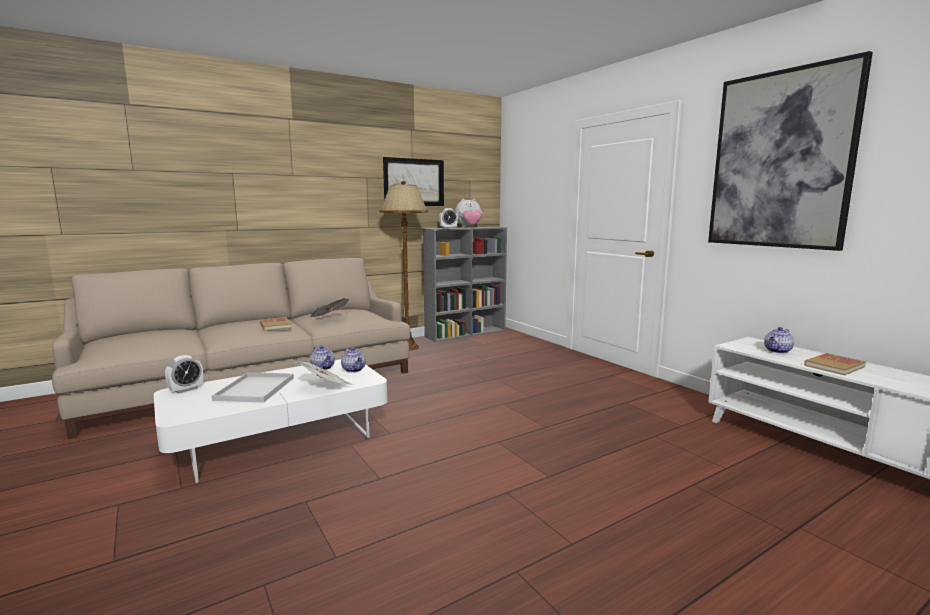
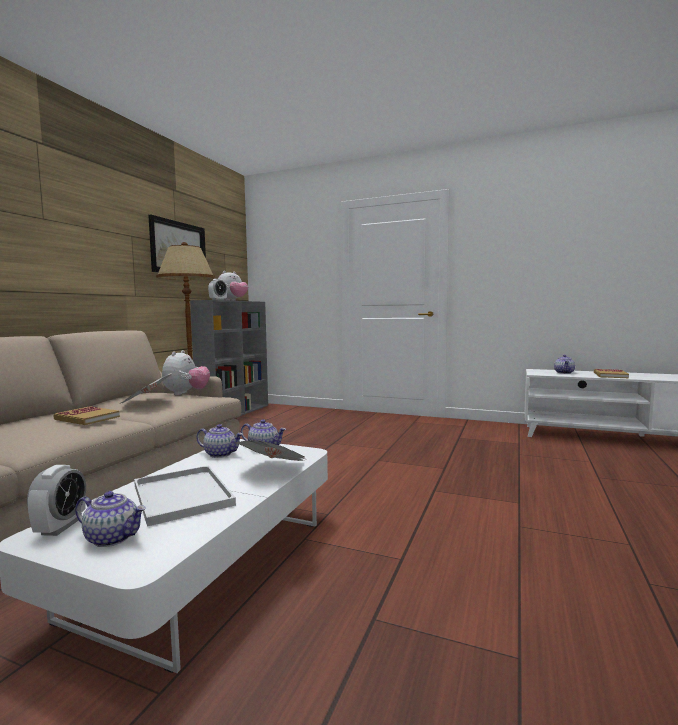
camera: 35 degrees left, 5 degrees down
(191, 402) = (113, 538): none -> teapot
(372, 314) = (186, 394): none -> plush toy
(780, 160) = (536, 236): picture -> none

